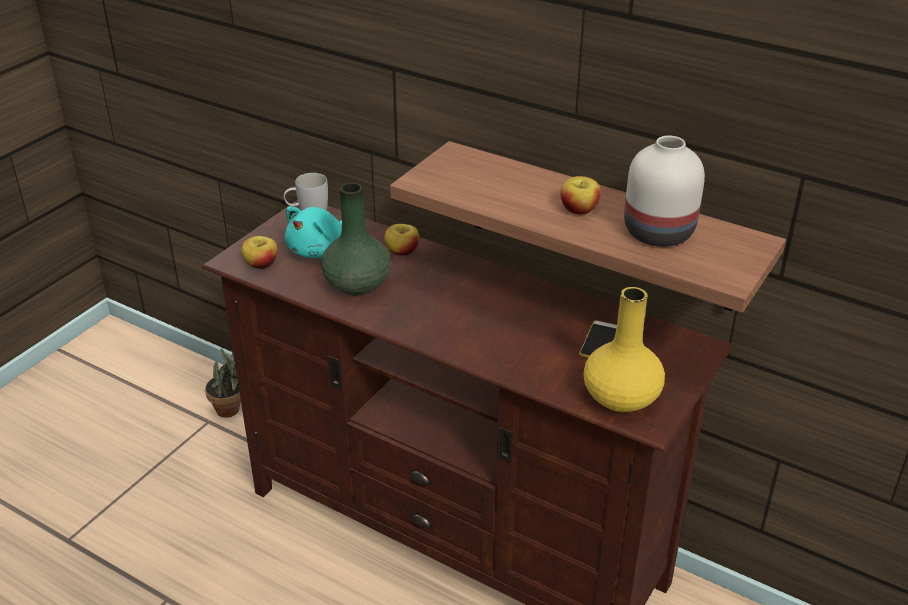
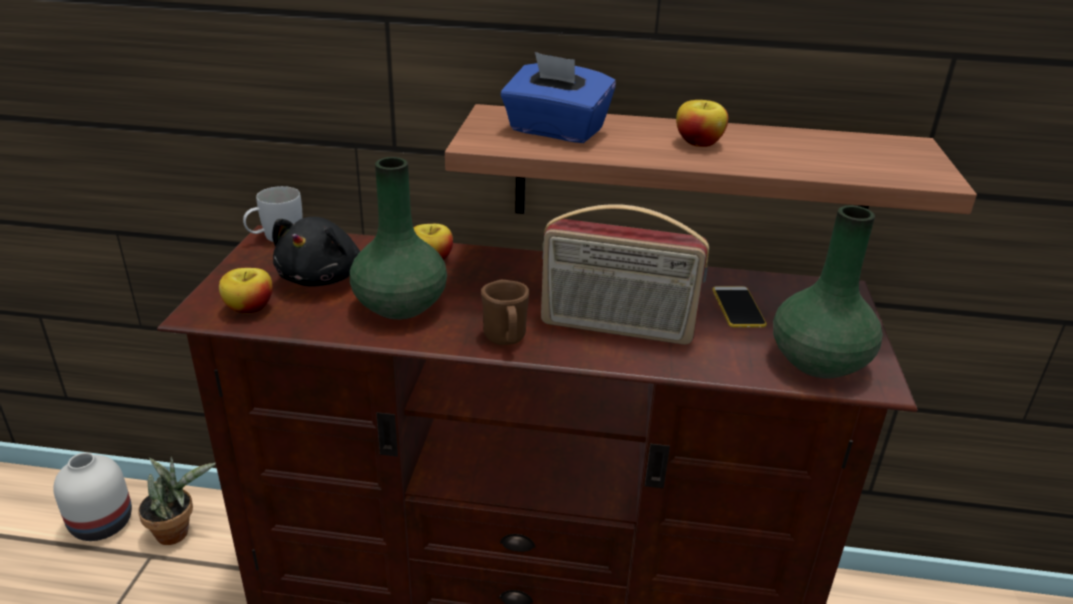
camera: 25 degrees left, 5 degrees down
(319, 250) = (322, 277): turquoise plush toy -> black plush toy
(410, 326) = (506, 339): none -> brown mug
(482, 179) = (555, 131): none -> blue tissue box
(493, 336) = (616, 328): none -> radio
(621, 397) = (818, 361): yellow vase -> green vase
(657, 233) = (809, 151): white vase -> white vase (101, 525)

